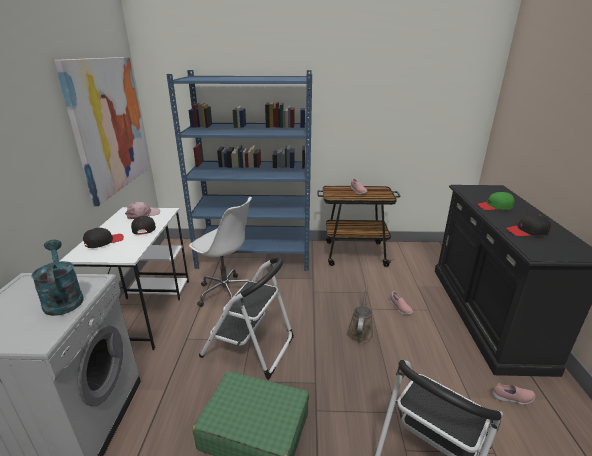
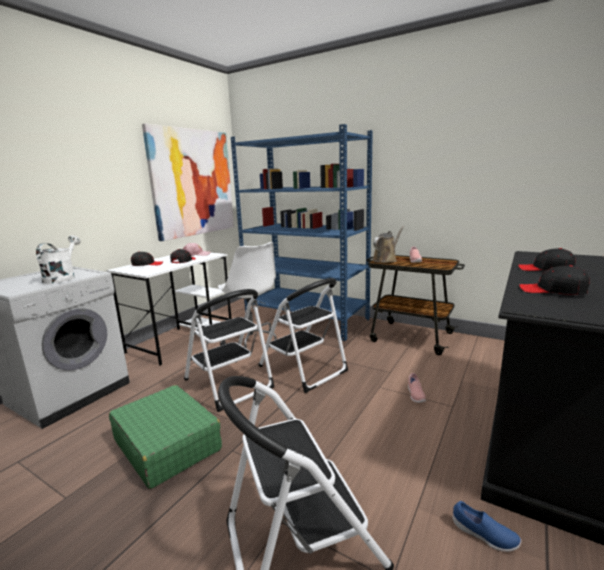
camera: 30 degrees right, 10 degrees down
(63, 299) = (62, 278): turquoise watering can -> white watering can
(301, 310) = (304, 369): none -> step ladder
(360, 331) = (346, 402): brown watering can -> brown watering can (386, 260)
(495, 206) = (545, 269): green cap -> black cap
(512, 398) = (484, 536): pink shoe -> blue shoe

